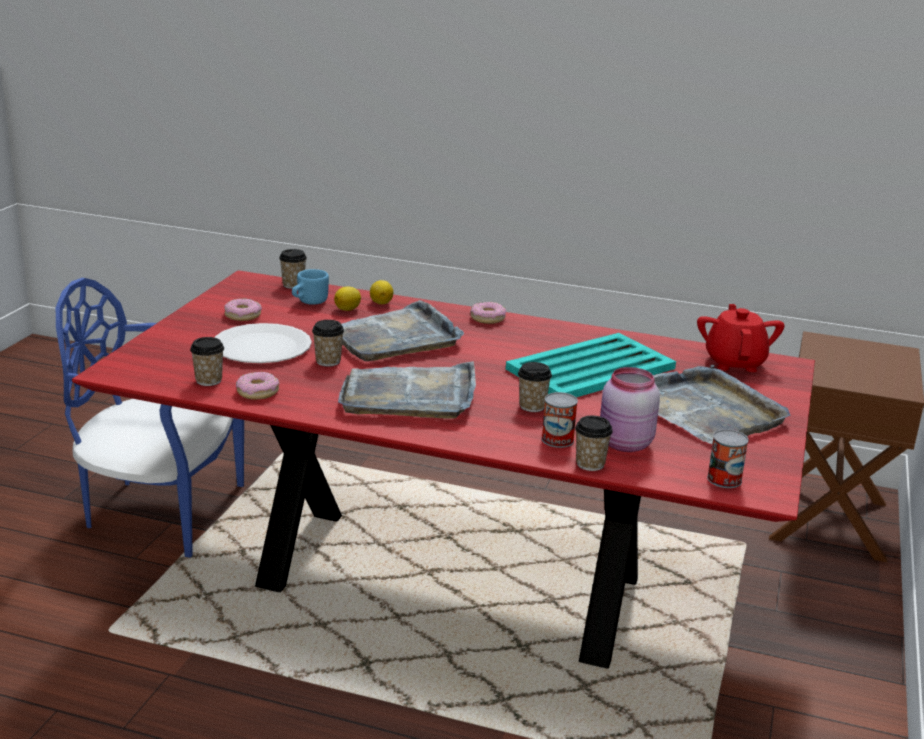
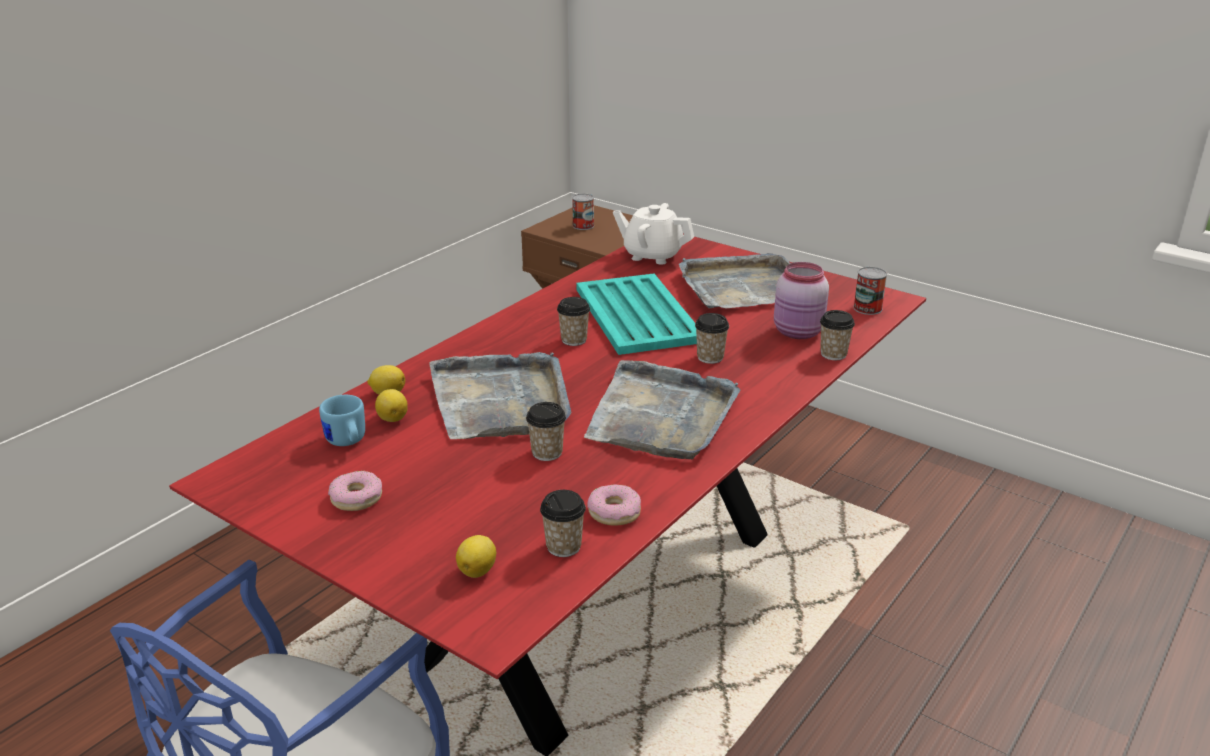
camera: 70 degrees left, 5 degrees up
(174, 359) = (478, 570): none -> lemon
(262, 347) = (475, 494): white plate -> none
(293, 285) = (274, 446): cup -> cup (574, 340)
(487, 318) = (480, 340): donut -> none
(557, 440) = (783, 359): can -> can (583, 226)
(734, 363) = (652, 255): red teapot -> white teapot

